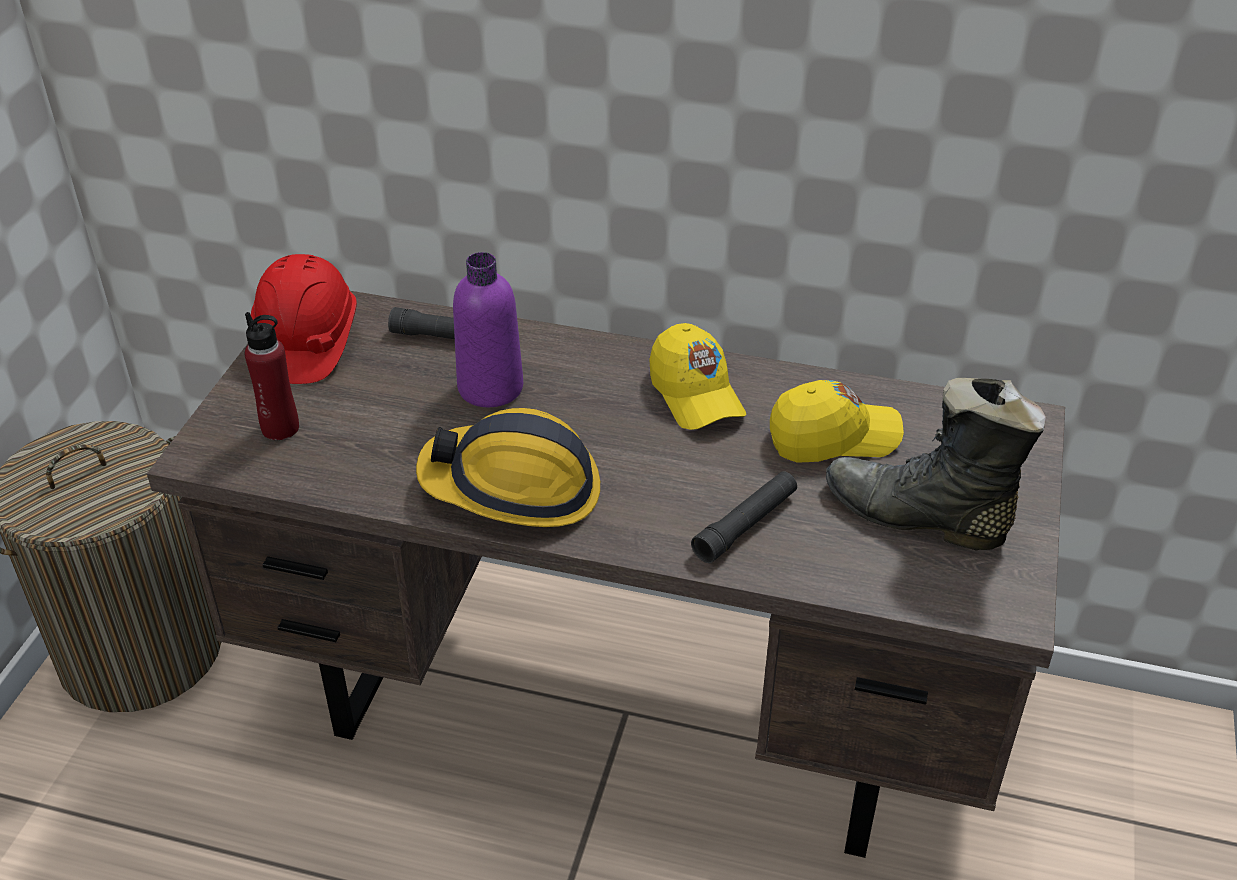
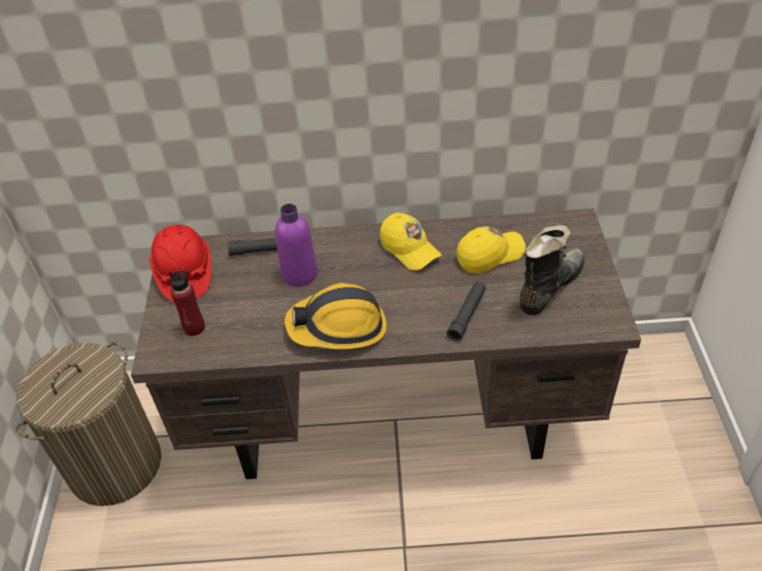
camera: 15 degrees left, 5 degrees up
(918, 517) = (549, 287): black boot -> black boot turned 120 degrees clockwise

